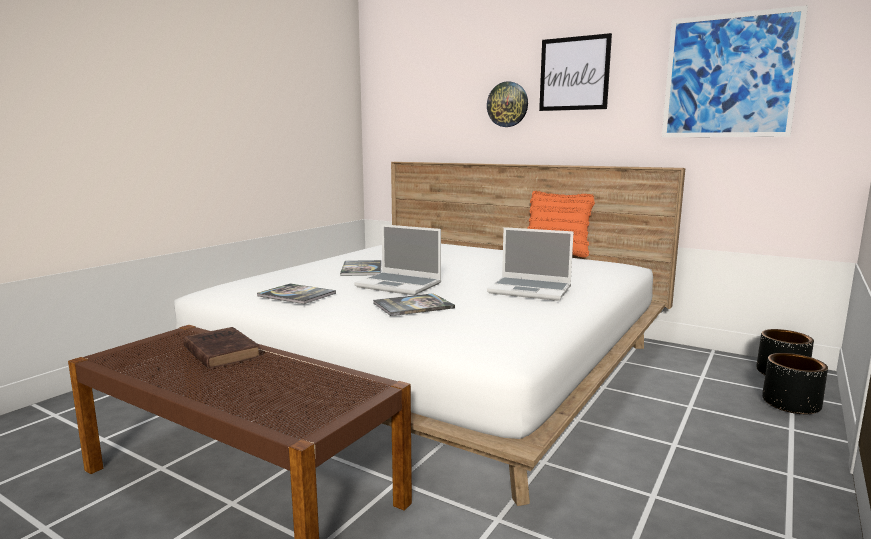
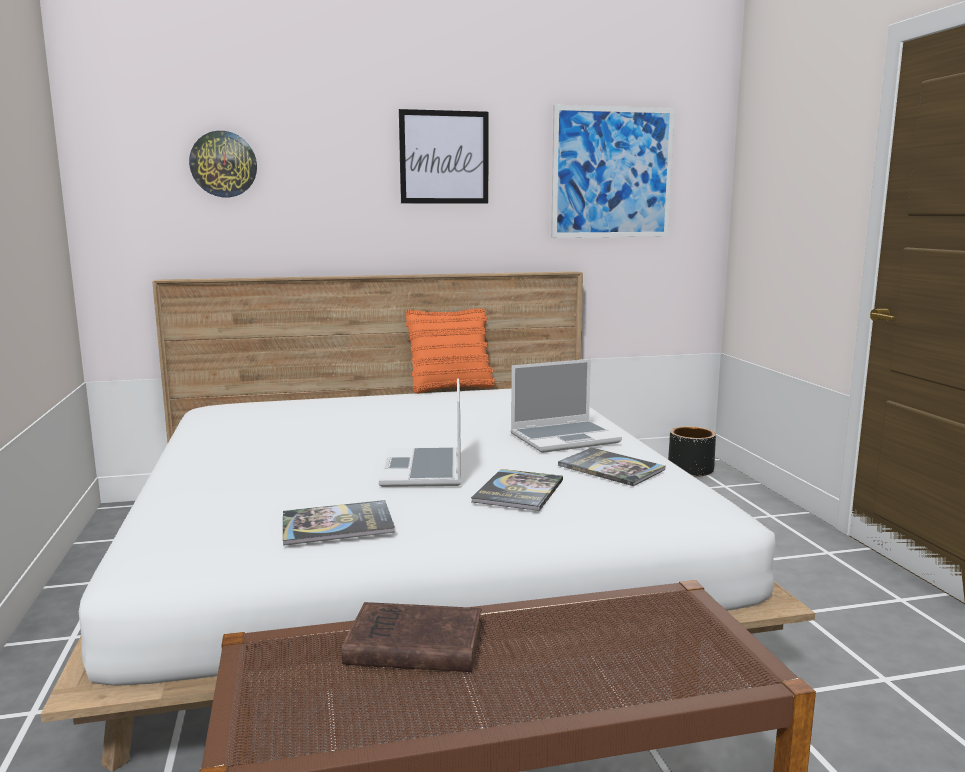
camera: 45 degrees left, 0 degrees up
(361, 269) = (305, 462): book -> book (611, 468)
(400, 285) = (424, 470): laptop -> laptop turned 105 degrees clockwise
(507, 104) = (352, 193): wall clock -> wall clock (223, 164)
(791, 404) = (738, 494): black planter -> none

